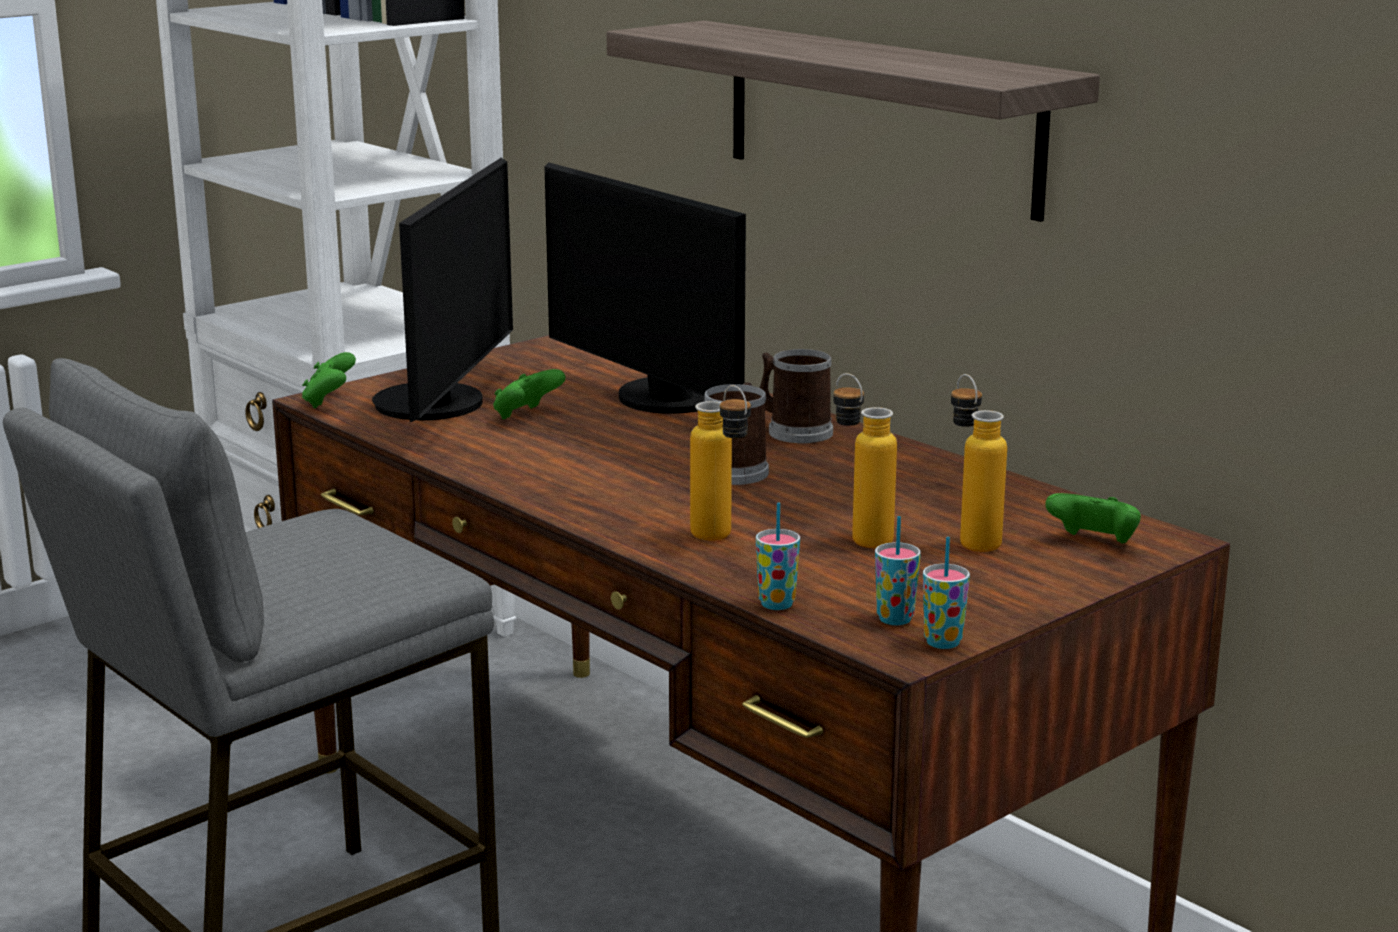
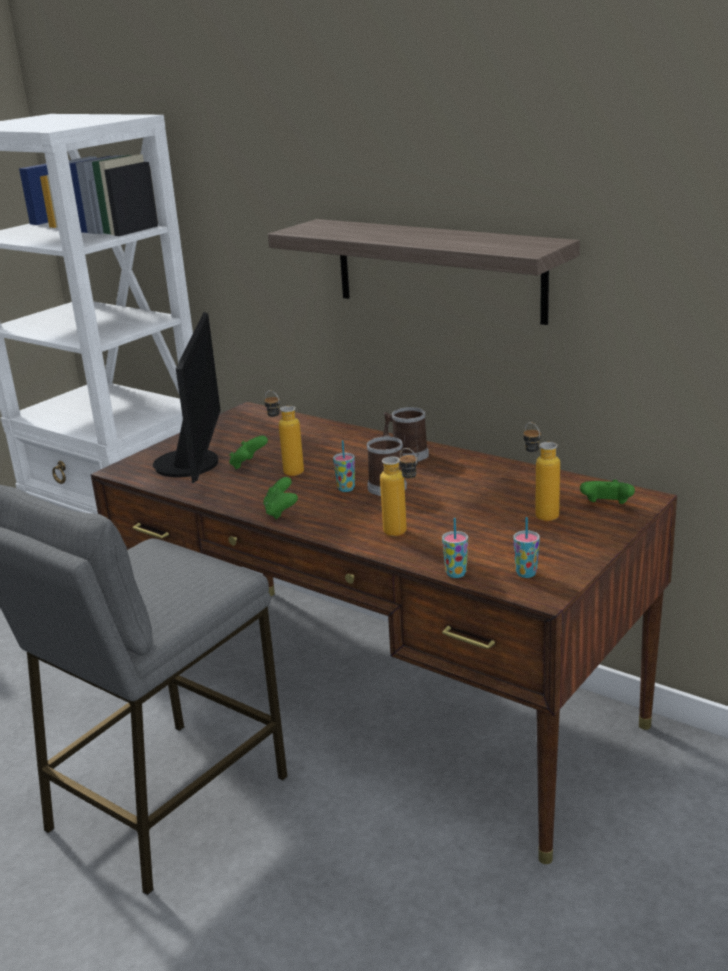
camera: 10 degrees left, 5 degrees up
(329, 402) = (126, 471): green game controller -> green game controller (281, 512)
(661, 399) = (320, 443): monitor -> none
(859, 537) = (478, 521): bottle -> bottle (287, 471)
(943, 642) = (560, 585): cup -> cup (346, 489)

